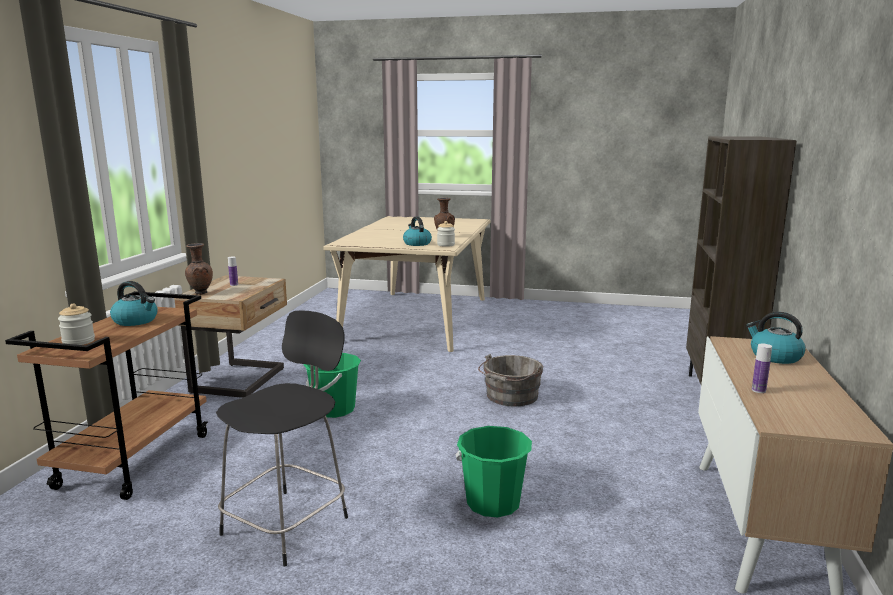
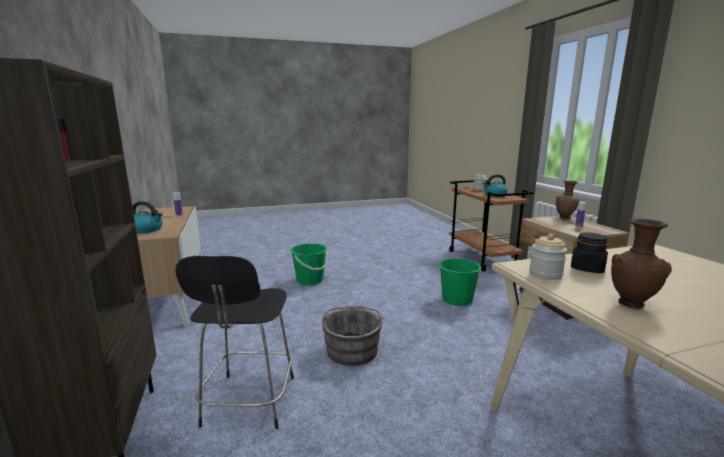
camera: 150 degrees right, 0 degrees up
(288, 523) = (382, 258): black stool -> black stool (248, 403)
(416, 243) = (587, 268): kettle -> black jar

